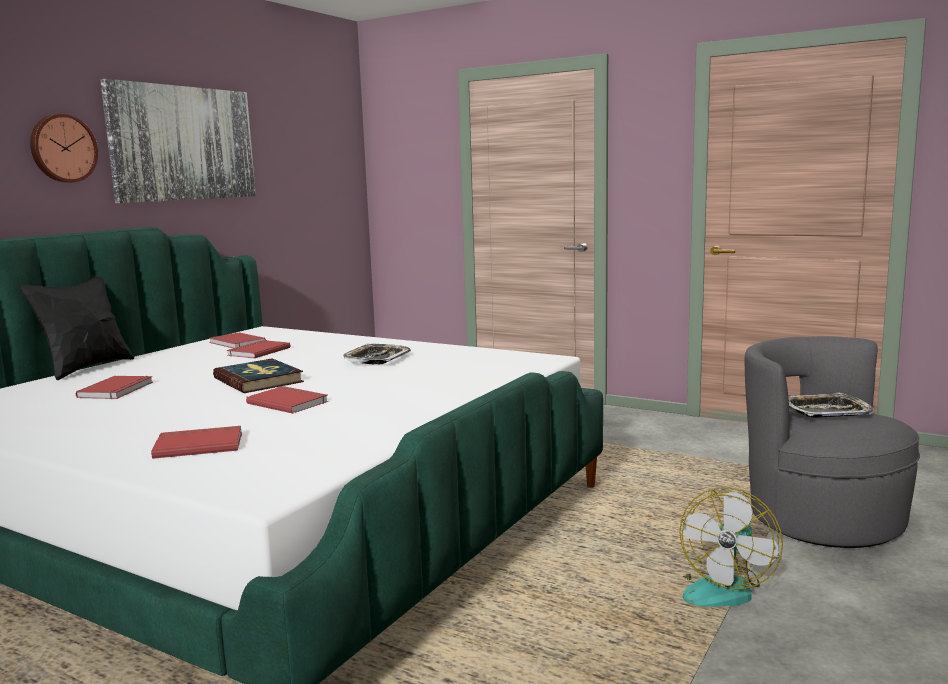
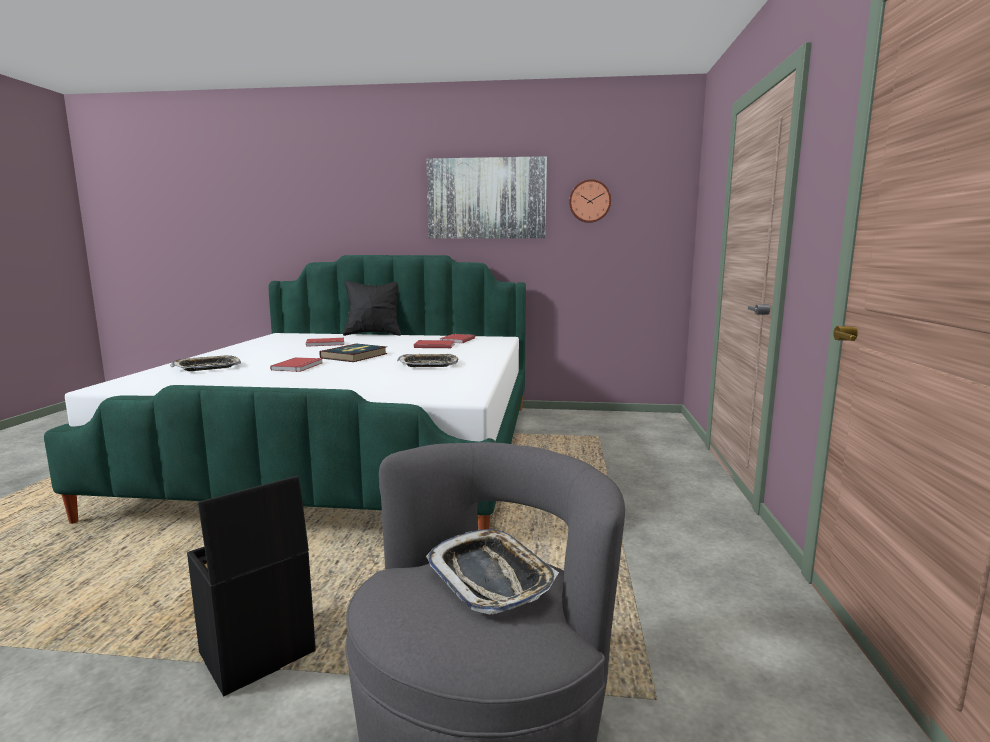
camera: 65 degrees right, 0 degrees up
(62, 148) = (398, 204): wall clock -> wall clock (589, 201)
(198, 445) = (207, 367): red book -> tray
(722, 587) = (256, 654): fan -> black storage box

